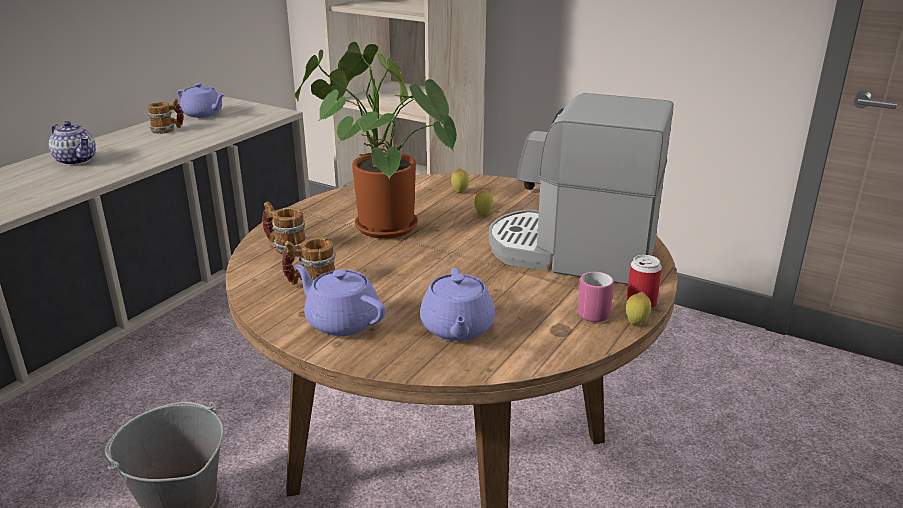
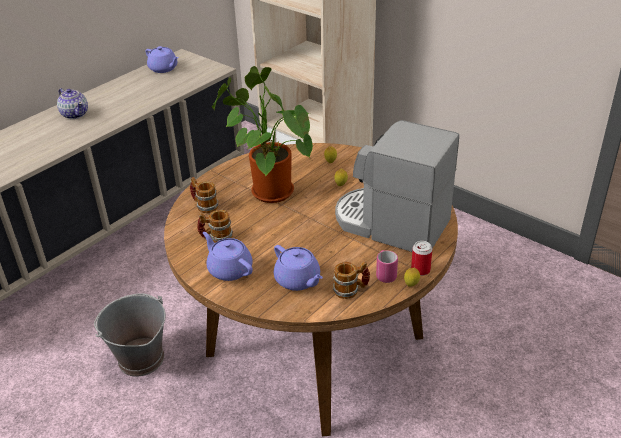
camera: 10 degrees right, 10 degrees up
(168, 130) = (138, 85): mug -> mug (351, 290)
(457, 328) = (298, 280): purple teapot -> purple teapot turned 45 degrees counterclockwise

